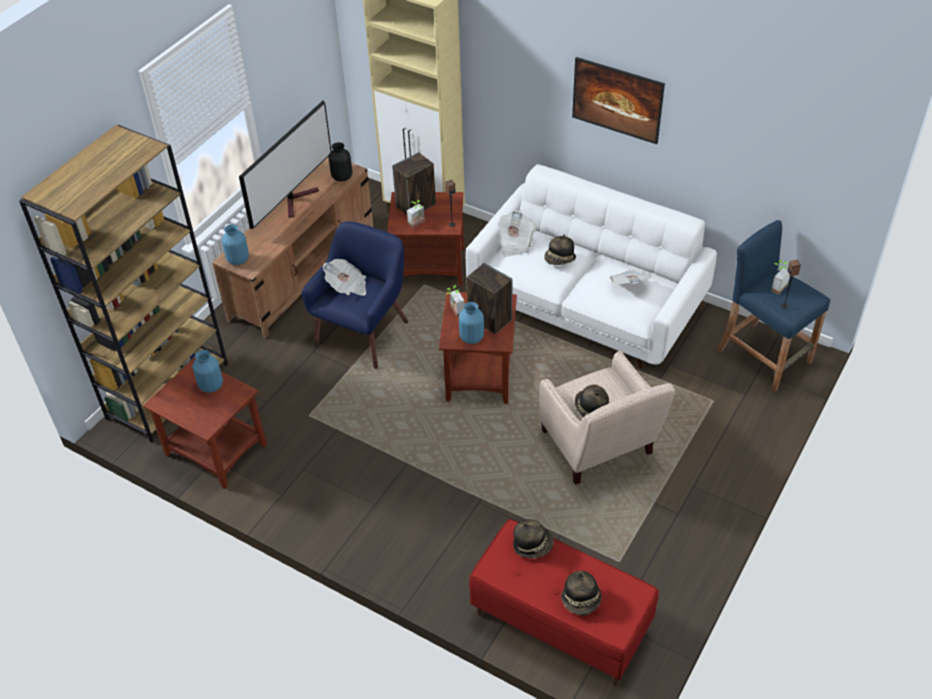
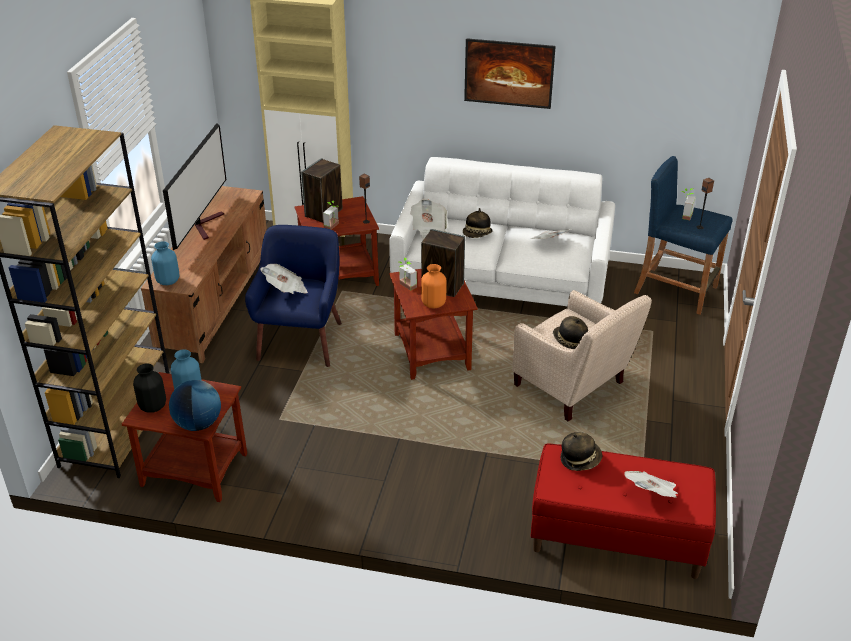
camera: 20 degrees left, 10 degrees down
(205, 422) = (198, 424): none -> globe
(341, 177) = (241, 200): black vase -> black vase (152, 406)
(472, 337) = (433, 303): blue vase -> orange vase
(581, 600) = (651, 494): hat -> newspaper

